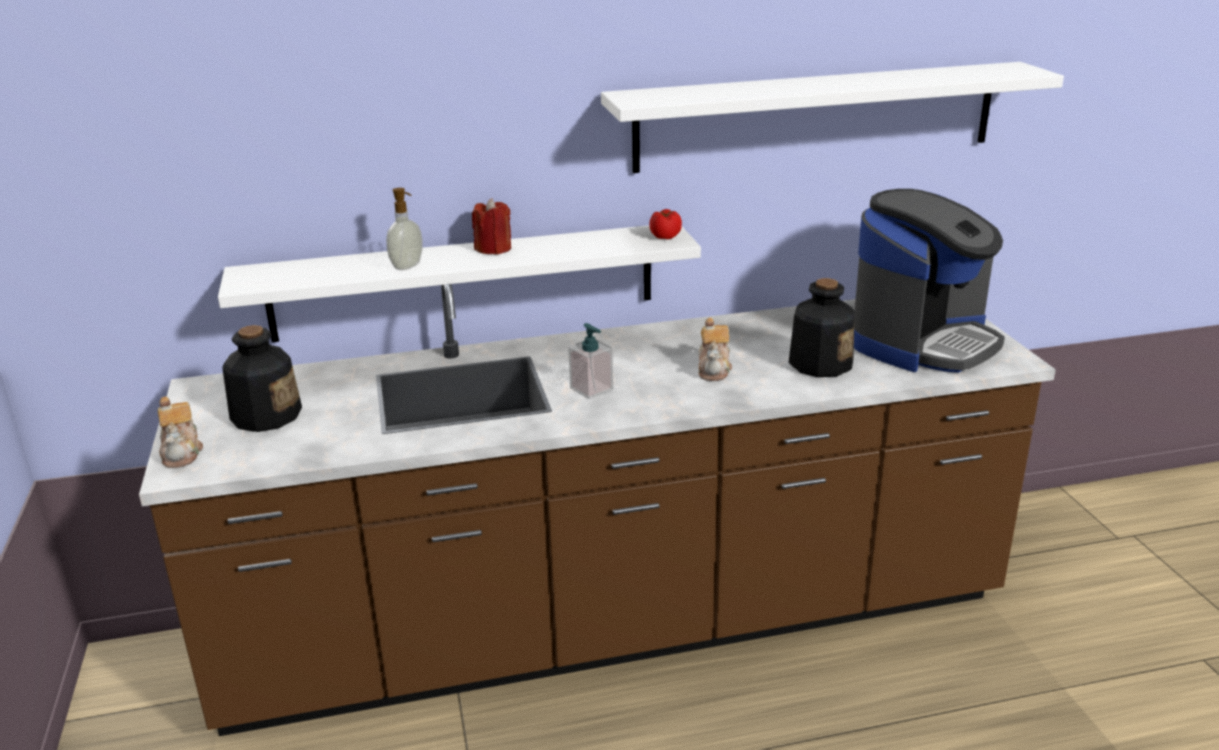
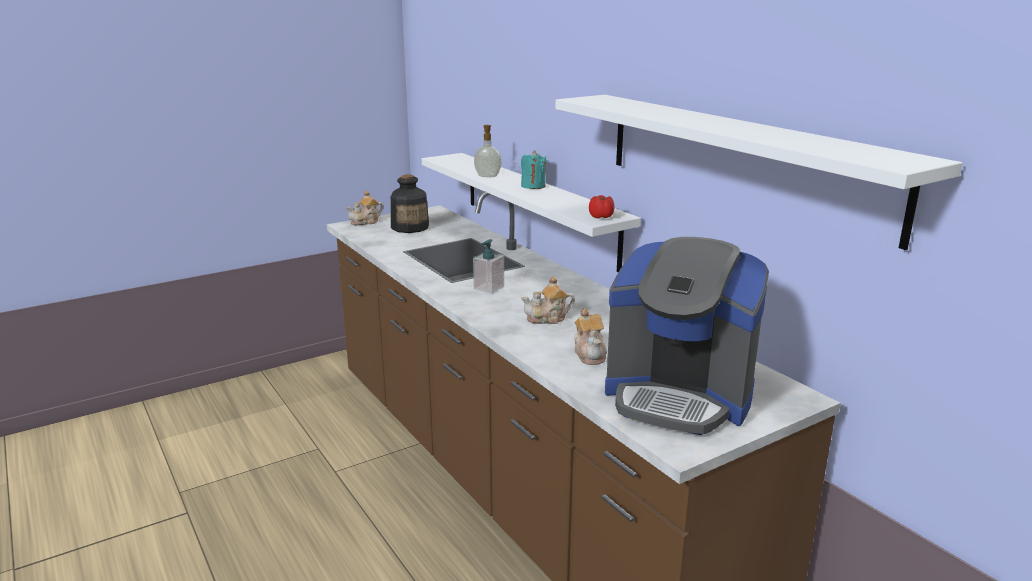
camera: 70 degrees right, 5 degrees down
(493, 249) = (533, 186): red candle -> turquoise candle
(819, 363) = (590, 354): bottle -> teapot

